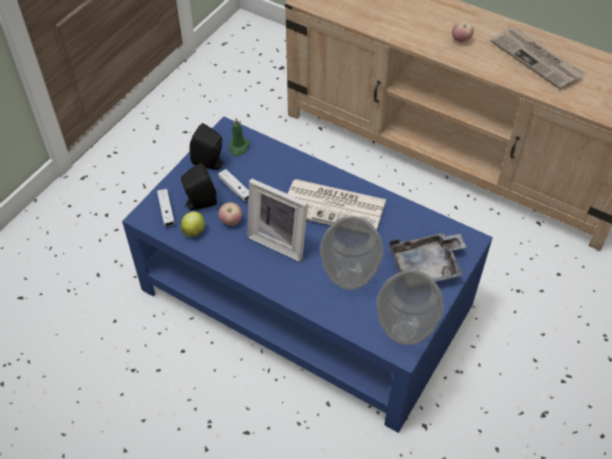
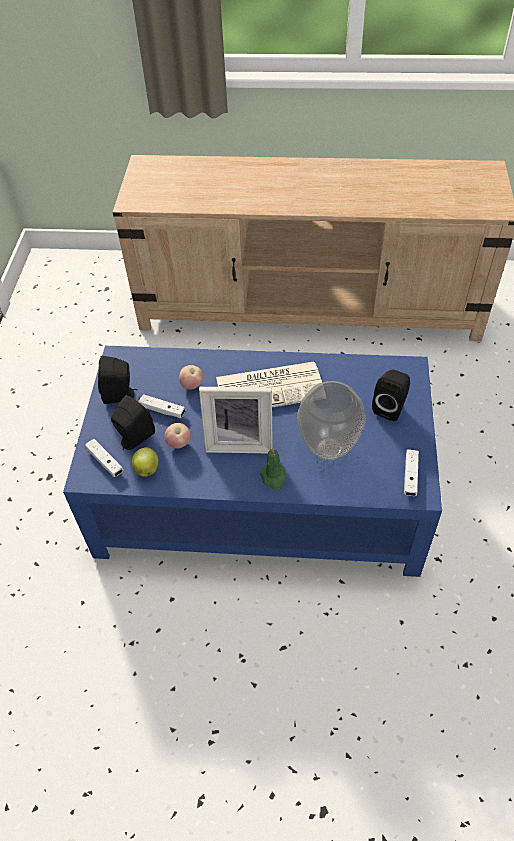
camera: 25 degrees left, 0 degrees up
(238, 148) = (140, 369): green candle -> green candle (273, 477)
(403, 332) = (410, 476): vase -> white game controller
(427, 267) = (390, 407): grey tray -> black speaker
(460, 40) = (301, 190): apple -> apple (192, 385)
(536, 60) = (378, 185): newspaper -> none

